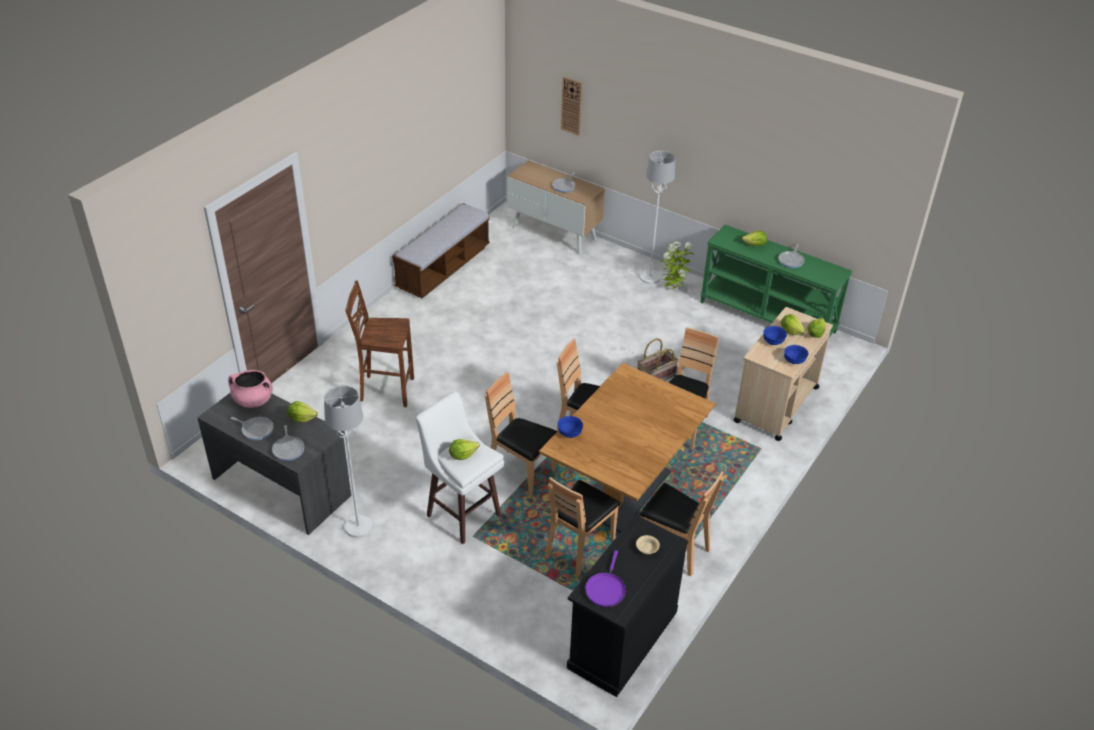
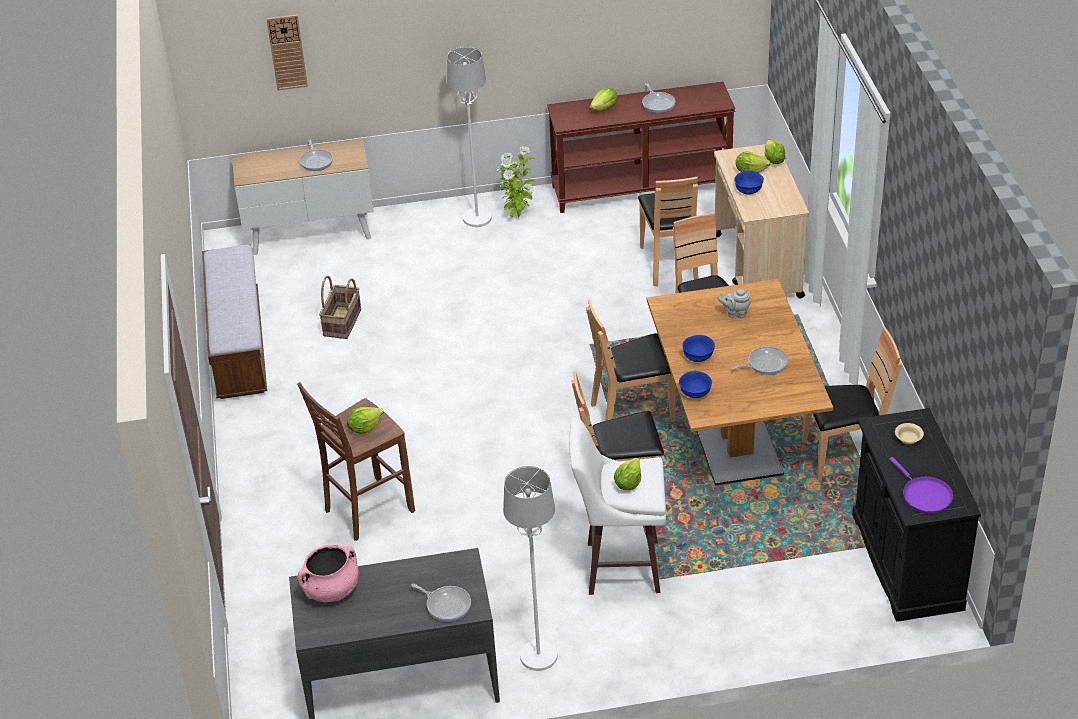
camera: 40 degrees left, 0 degrees up
(256, 429) = (382, 613): frying pan -> frying pan (765, 363)
(302, 418) = (412, 568): lettuce -> lettuce (364, 427)
(579, 547) = (766, 515): brown chair -> brown chair (670, 263)
(656, 377) = (618, 312): basket -> basket (343, 323)
(659, 405) = (735, 313): none -> grey teapot
(768, 316) = (641, 187): green console table -> brown console table
(794, 360) = (789, 196): blue bowl -> blue bowl (698, 357)

